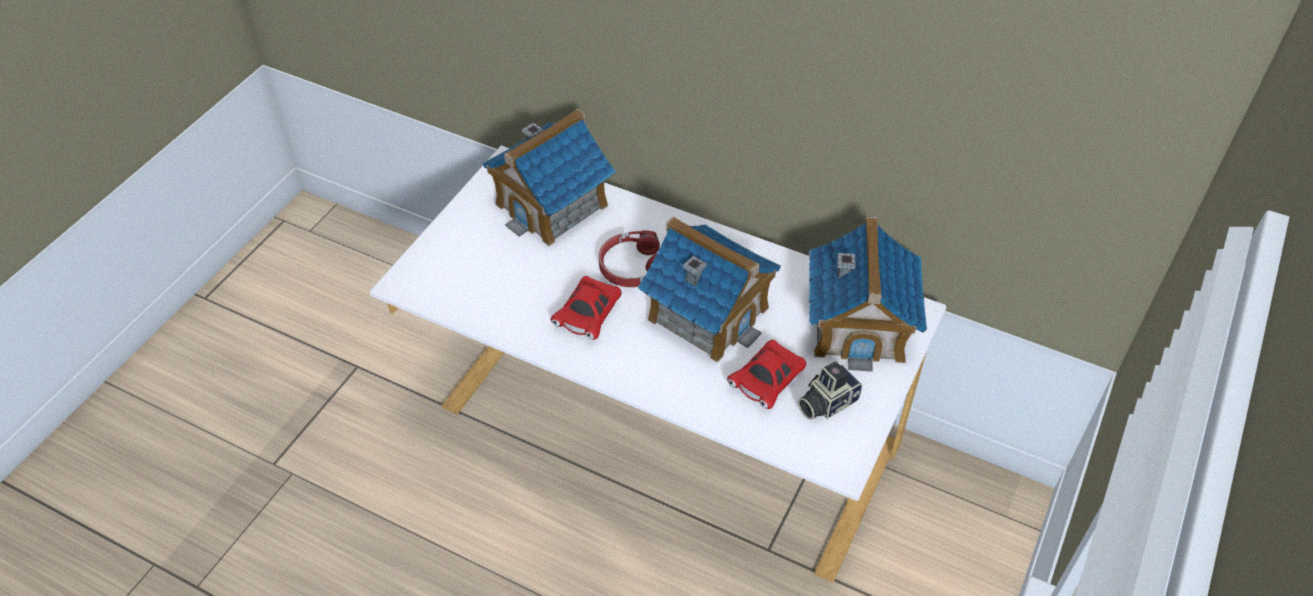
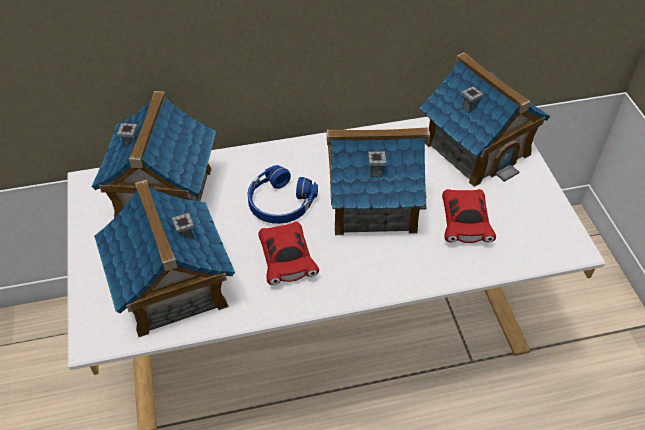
camera: 40 degrees left, 0 degrees up
(485, 281) = (172, 288): none -> toy house
(632, 267) = (280, 203): red headphones -> blue headphones
(826, 402) = (516, 212): camera -> none

